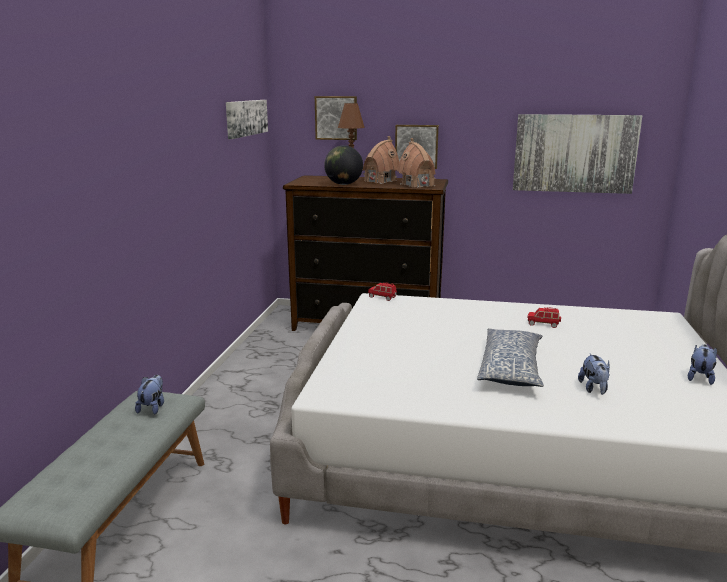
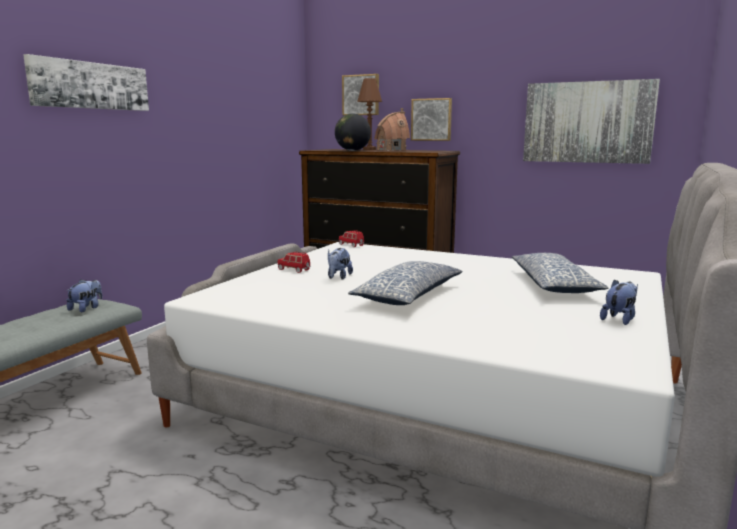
camera: 15 degrees right, 5 degrees down
(246, 118) = (271, 90): picture -> picture (90, 85)
(417, 185) = (420, 151): toy house -> none
(543, 324) = (488, 270): red toy car -> red toy car (294, 270)
(594, 389) = (479, 317): plush toy -> plush toy (338, 277)
(614, 339) = (553, 285): none -> pillow

